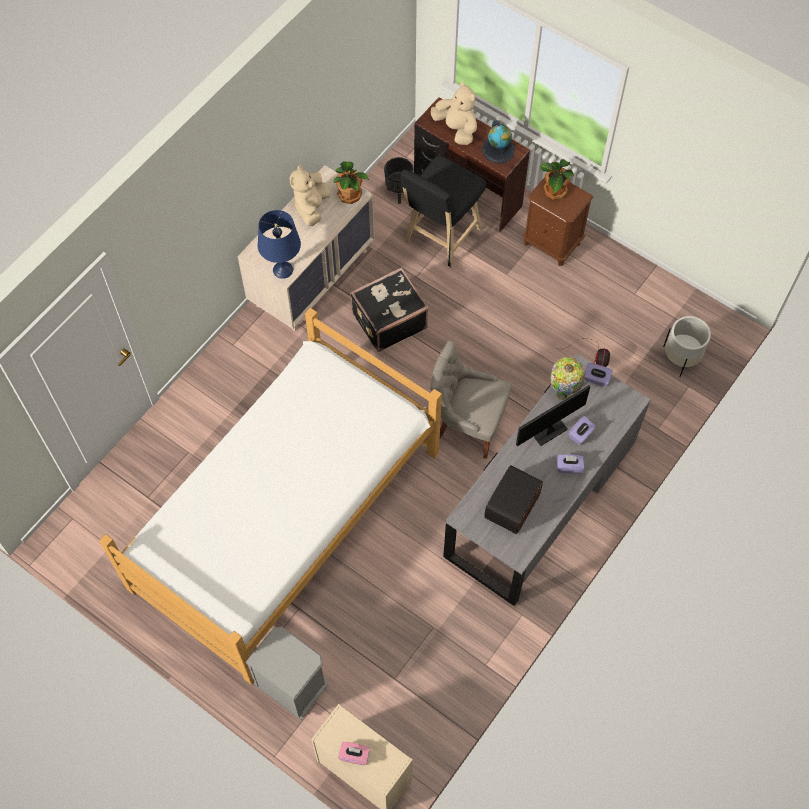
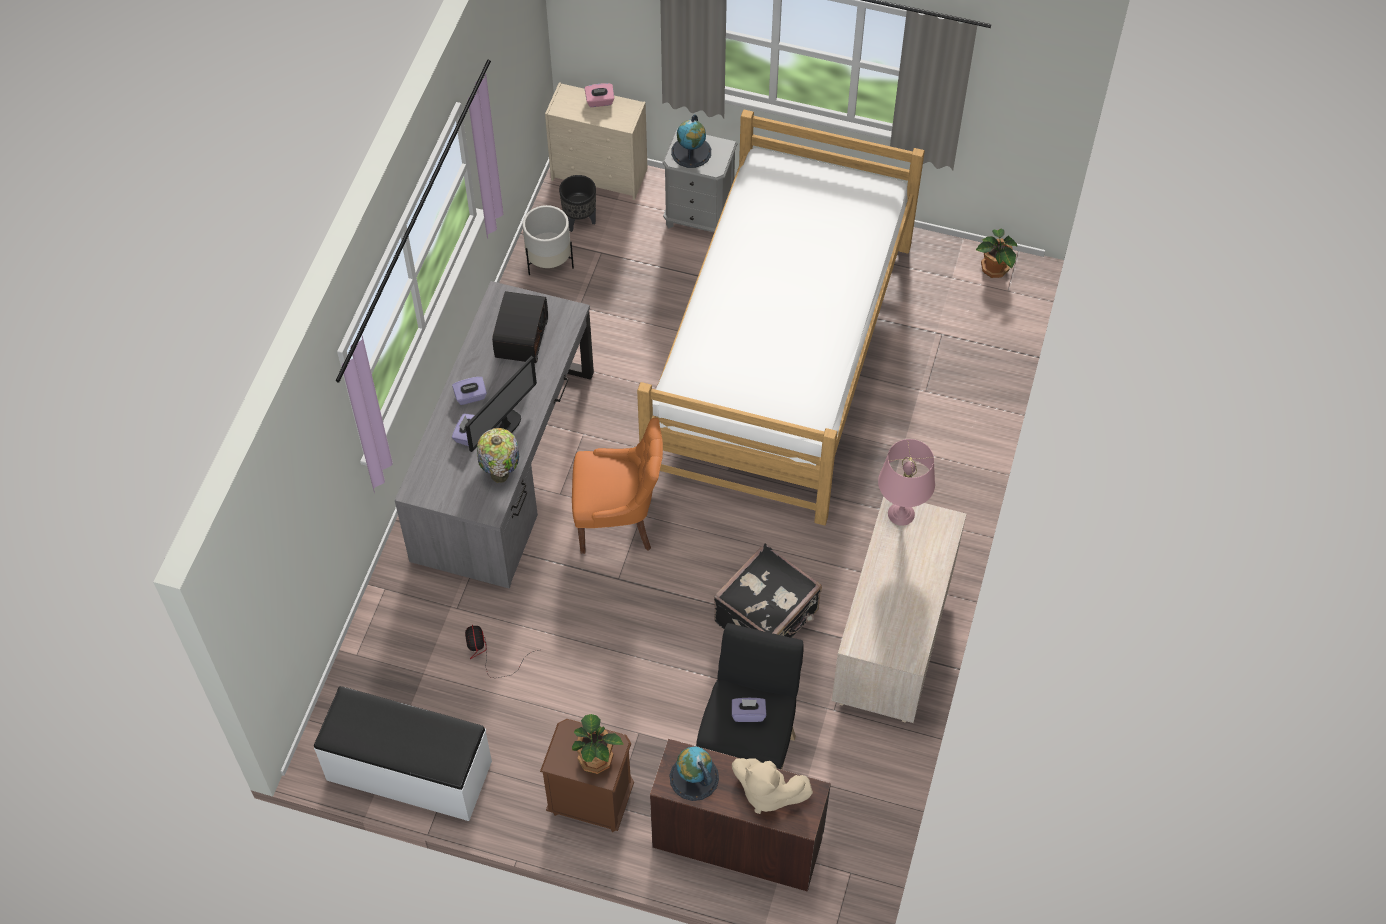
camera: 160 degrees right, 5 degrees down
(283, 270) = (900, 514): blue table lamp -> pink table lamp
(292, 664) = (691, 152): none -> globe
(311, 207) = (908, 608): beige plush toy -> none
(350, 194) = (867, 642): potted plant -> potted plant (994, 269)
(398, 193) = (834, 807): black planter -> black planter (579, 221)
(467, 424) = (618, 521): grey chair -> orange chair
(596, 379) = (465, 503): purple tissue box -> purple tissue box (748, 714)
(668, 297) = (409, 772): none -> white bench
(681, 358) = (373, 689): white planter -> white planter (549, 261)

